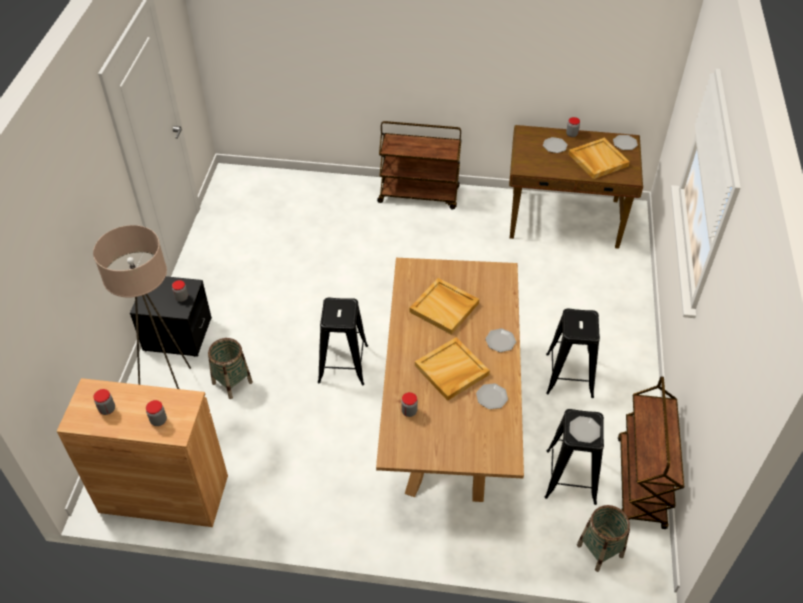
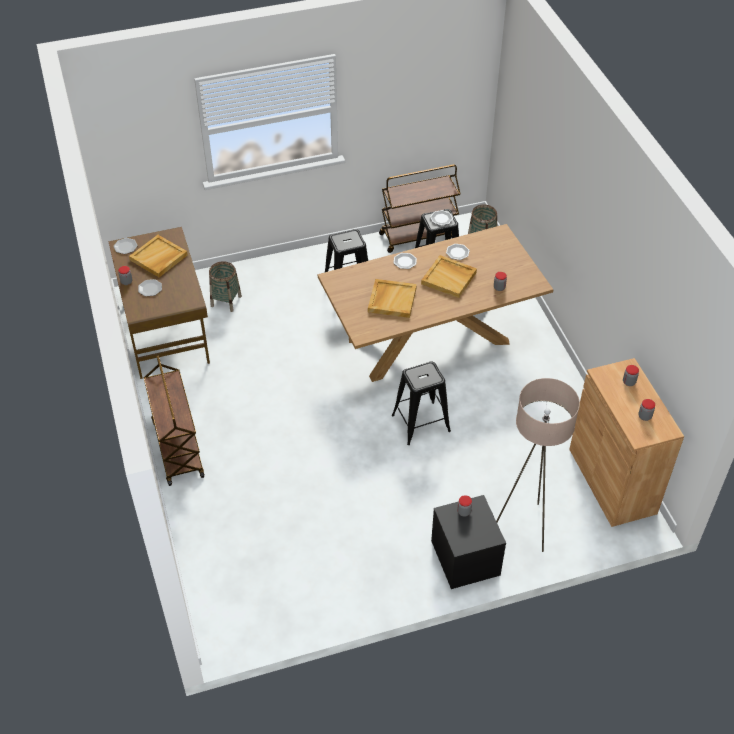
camera: 115 degrees left, 0 degrees up
(232, 382) = (488, 489): basket -> basket (226, 301)

